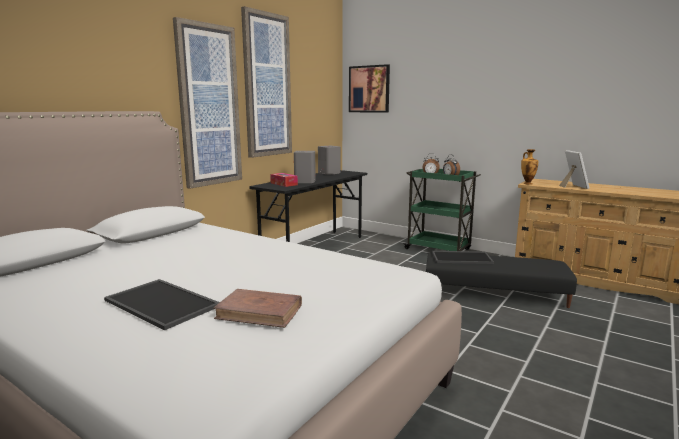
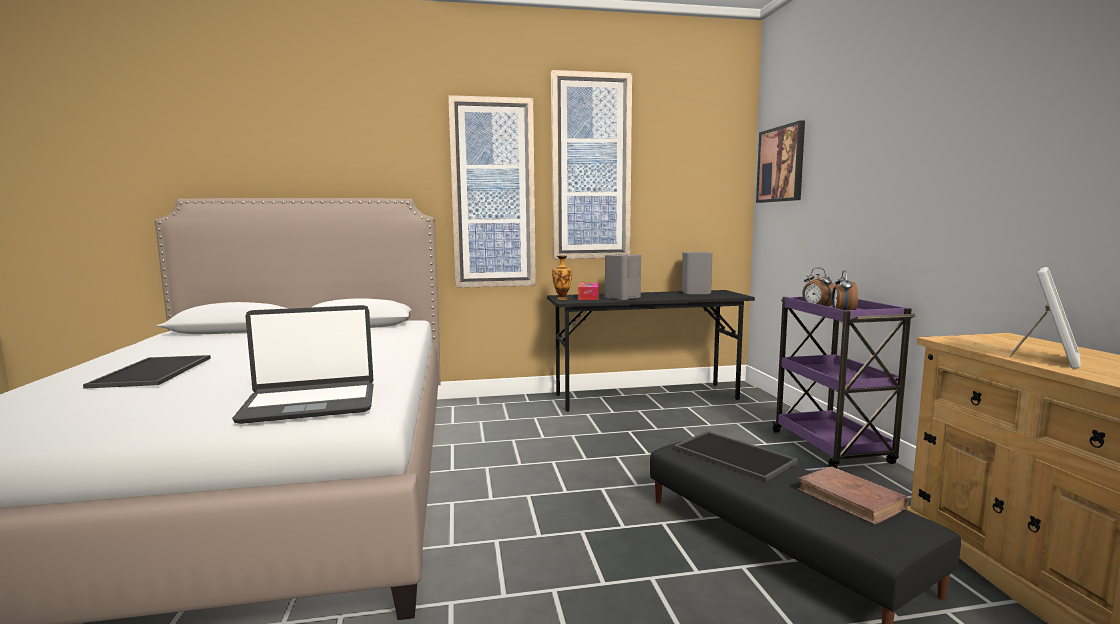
camera: 45 degrees right, 5 degrees down
(260, 312) = (150, 397): brown book -> brown book (851, 499)
(368, 279) = (310, 404): none -> laptop
(439, 249) = (832, 448): green cart -> purple cart
(527, 183) = (946, 338): vase -> vase (562, 299)

